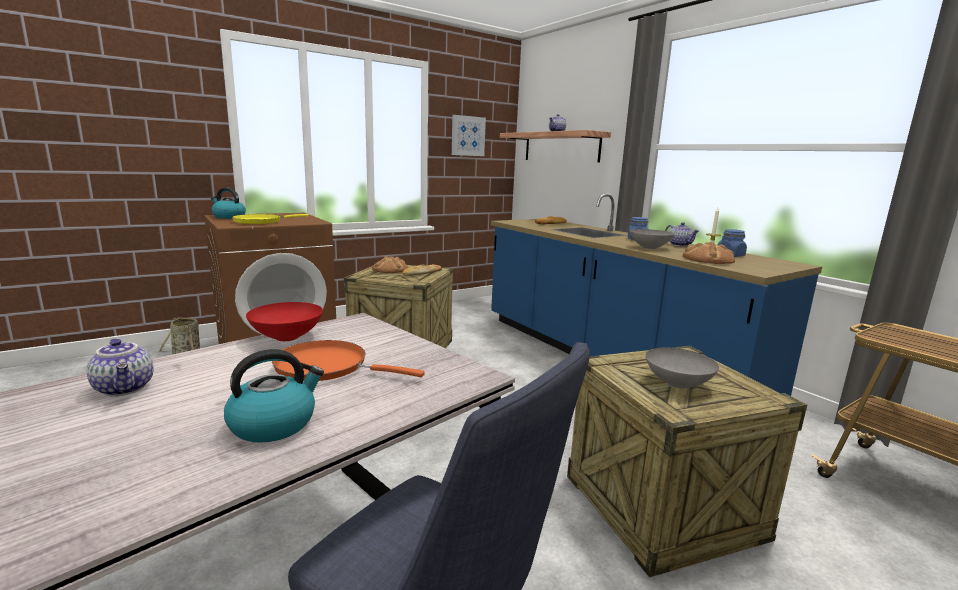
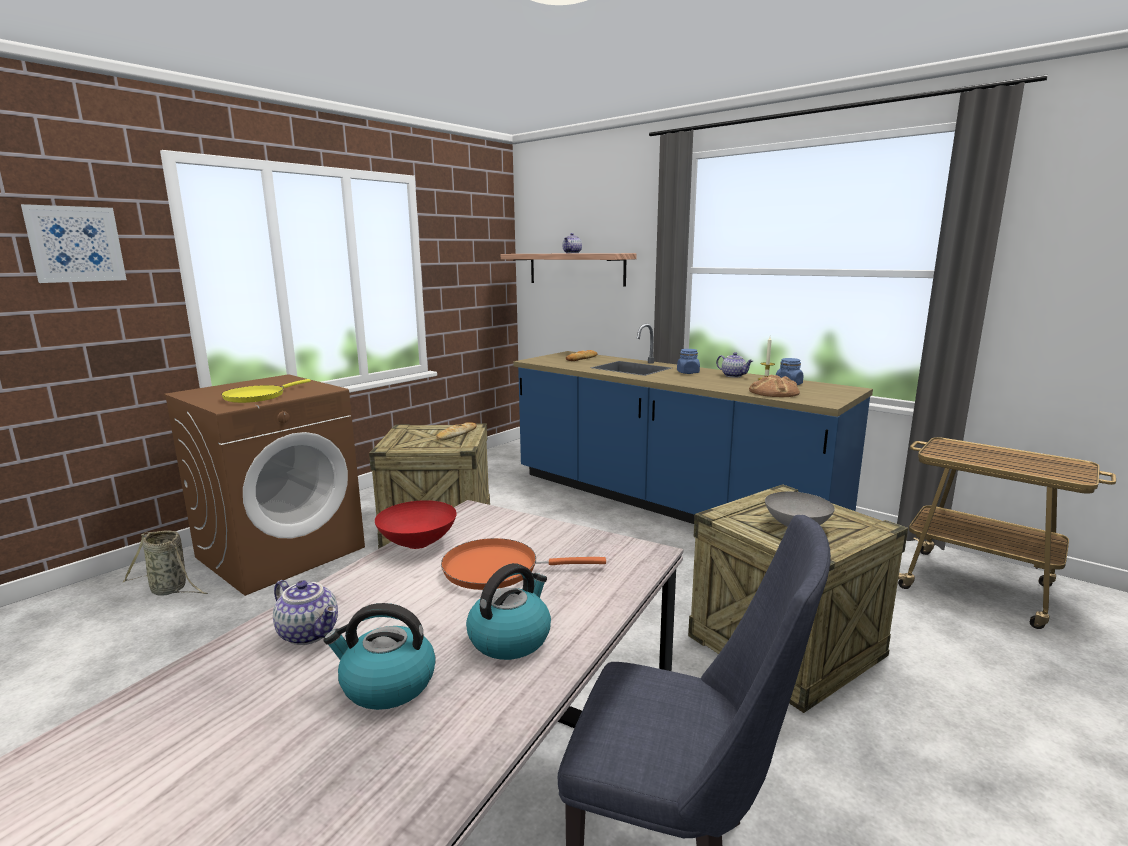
camera: 15 degrees left, 0 degrees up
(228, 217) = (203, 393): kettle -> kettle (386, 684)
(390, 269) = (415, 434): bread -> none
(468, 136) = (464, 260): picture -> picture (75, 244)
(650, 247) = (710, 383): grey bowl -> none

